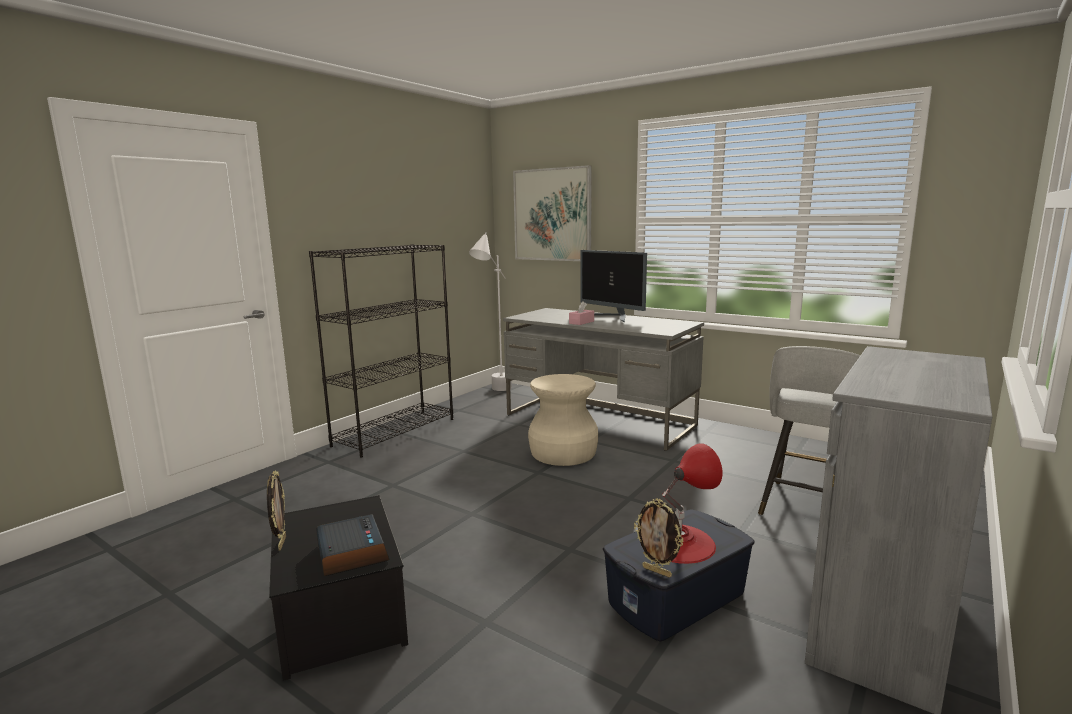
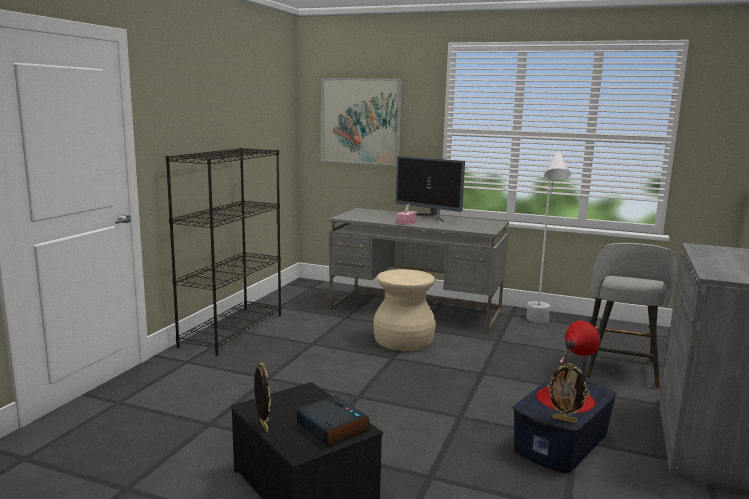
camera: 15 degrees left, 0 degrees up
(494, 392) = (302, 289): white floor lamp -> white floor lamp (540, 325)

